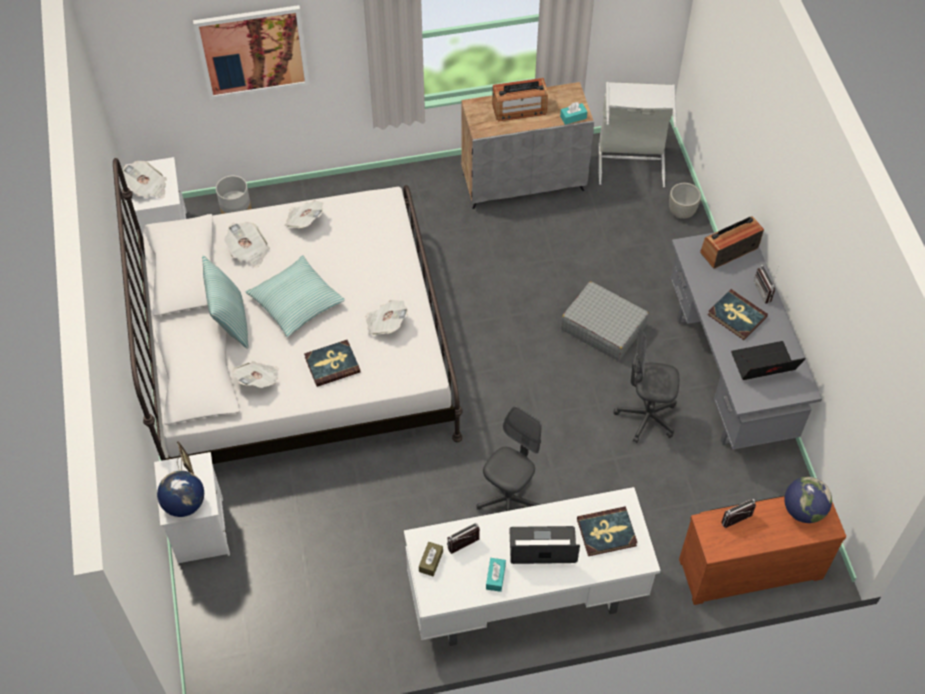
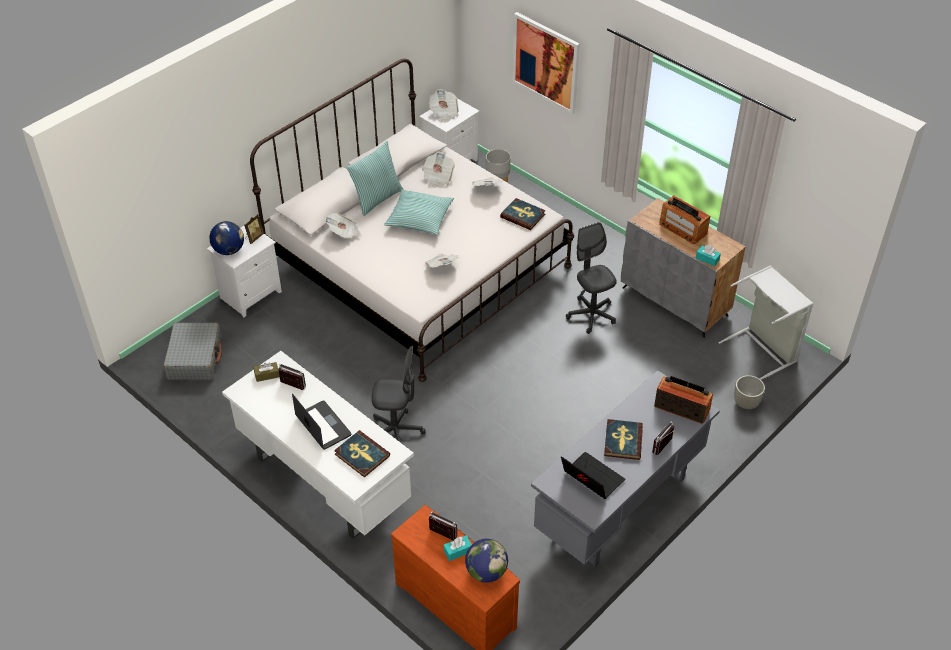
camera: 55 degrees right, 10 degrees down
(332, 364) = (386, 259): book -> book (523, 215)
(495, 577) = (280, 413): turquoise tissue box -> turquoise tissue box (458, 551)
(603, 327) = (590, 410): grey suitcase -> grey suitcase (195, 358)
(646, 417) = (534, 475): grey office chair -> grey office chair (591, 315)

